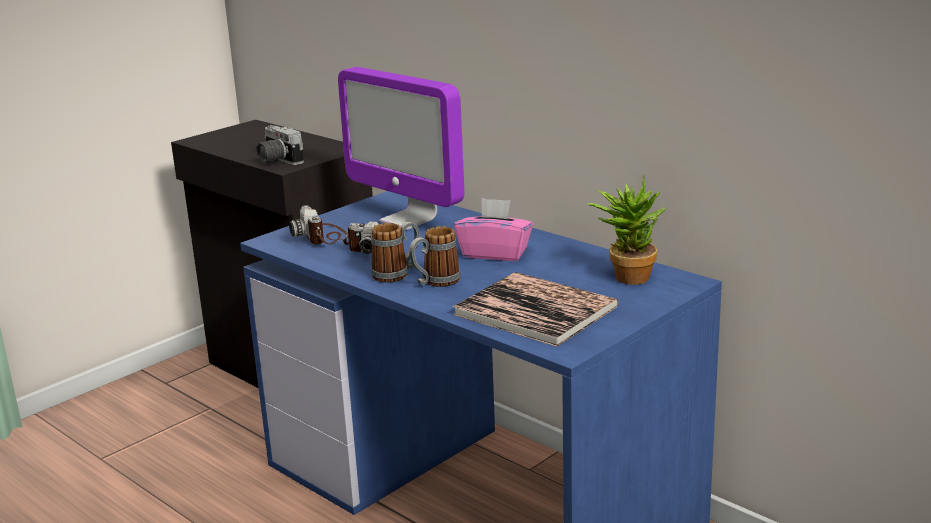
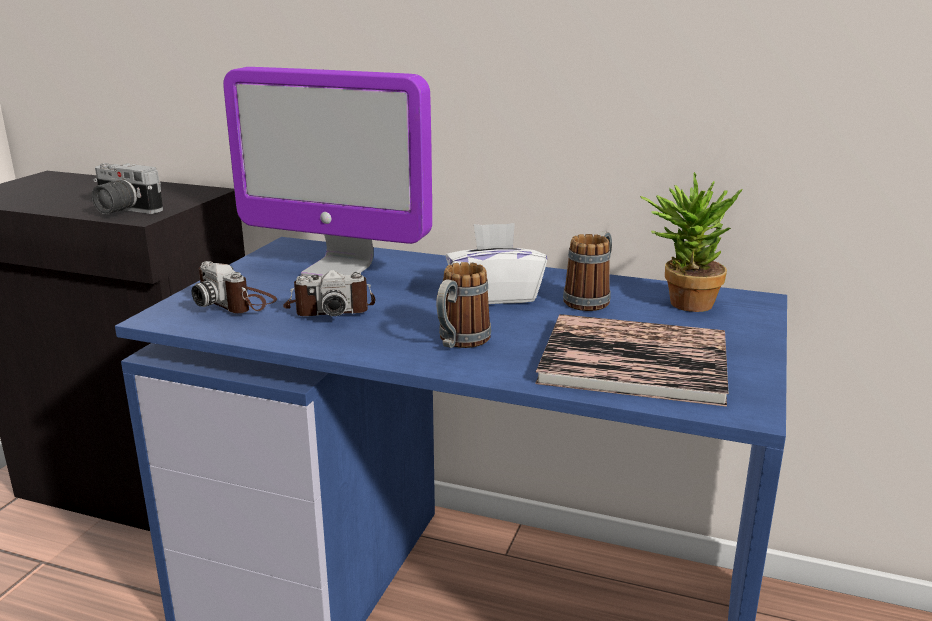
camera: 25 degrees left, 0 degrees up
(397, 274) = (394, 338): mug -> mug (591, 299)
(495, 253) = (494, 296): pink tissue box -> white tissue box

